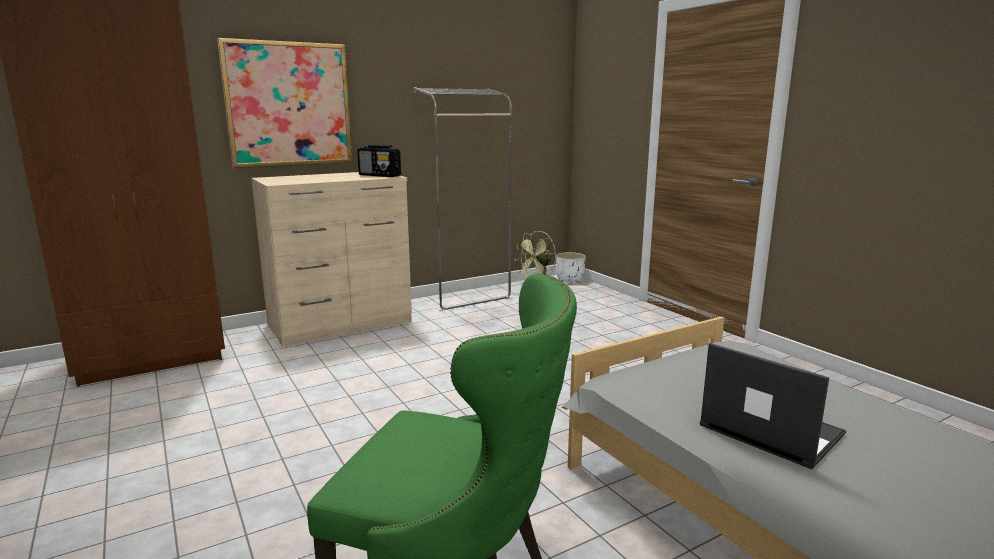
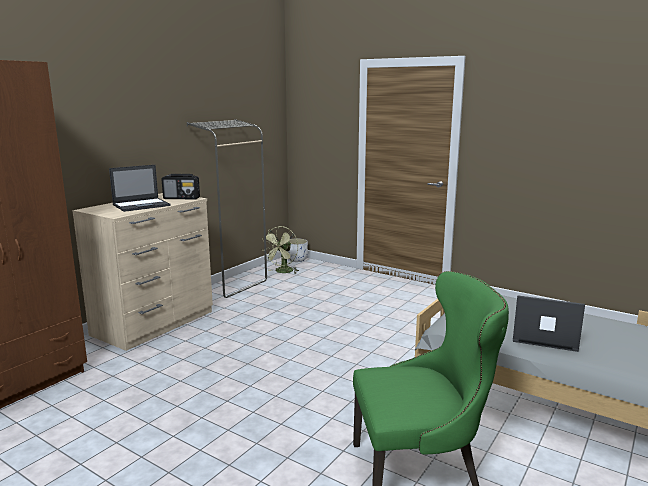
camera: 25 degrees left, 0 degrees up
(289, 104) = (97, 144): picture -> none
(324, 178) = (142, 205): none -> laptop

